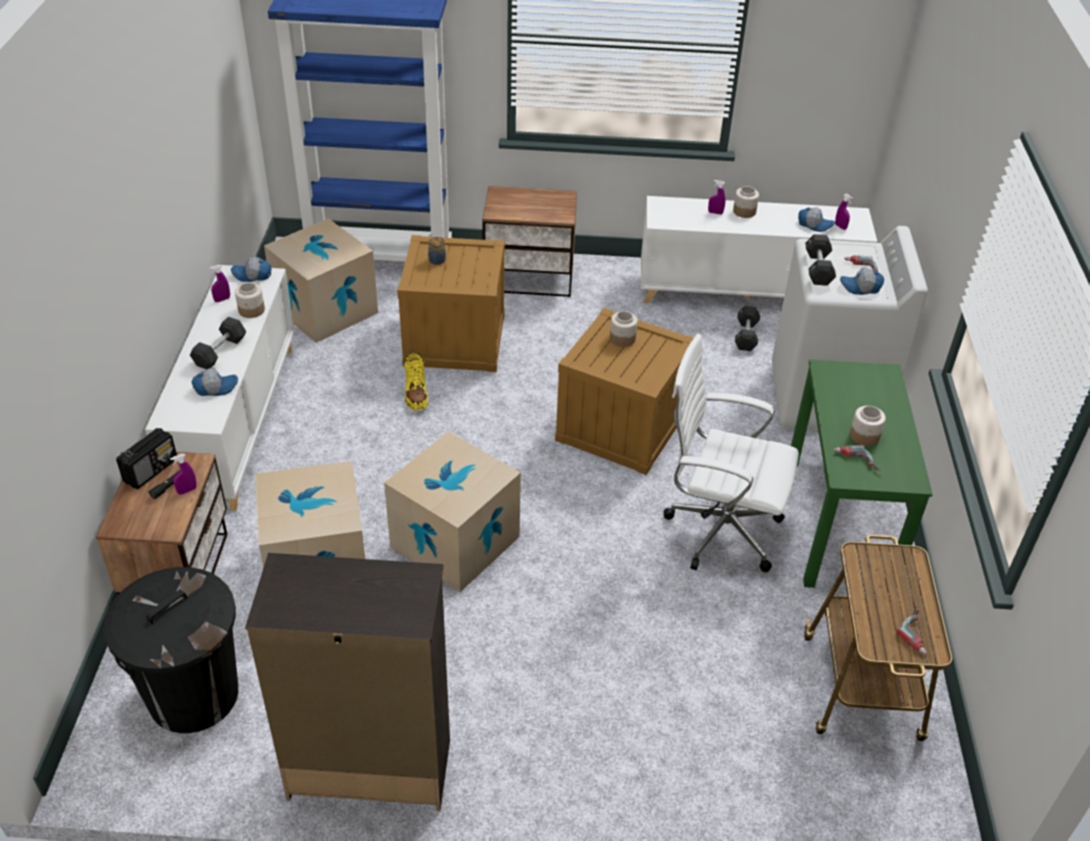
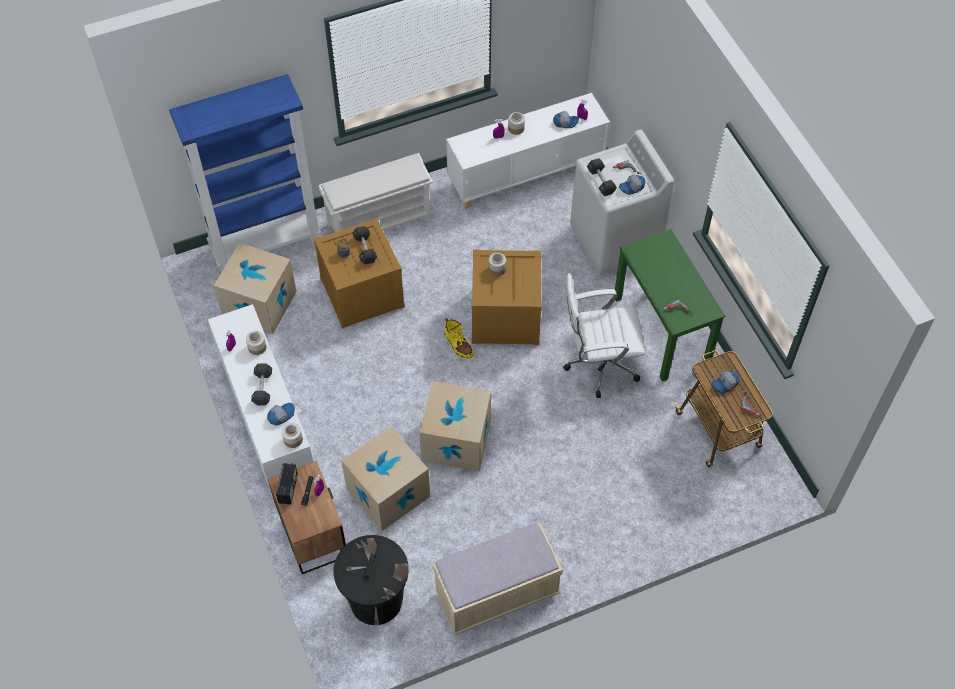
camera: 25 degrees left, 15 degrees up
(252, 275) = (236, 319): cap -> cap (725, 384)
(369, 768) = (496, 593): black dresser -> beige bench
(416, 394) = (365, 346): yellow boot -> yellow boot (458, 345)
(530, 279) = (379, 219): nightstand -> white shoe rack
(746, 336) = (543, 209): black dumbbell -> black dumbbell (365, 249)
(864, 436) = (674, 291): jar -> jar (293, 439)

